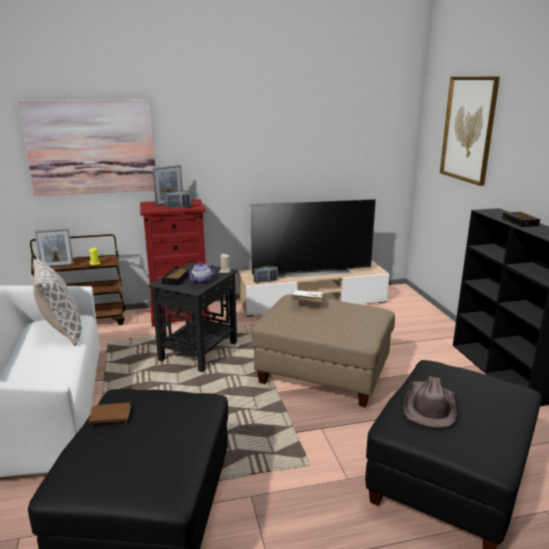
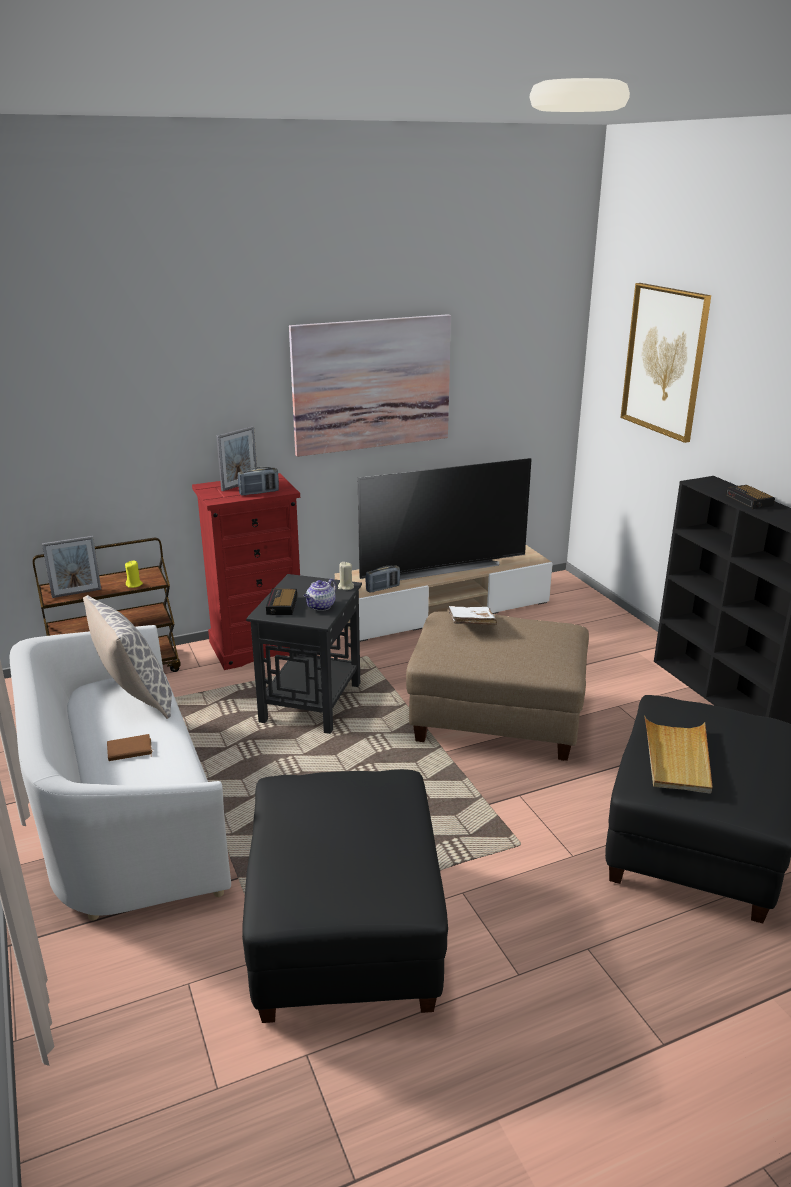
camera: 10 degrees left, 5 degrees up
(91, 147) = (117, 407): picture -> picture (372, 384)
(110, 416) = (290, 815): brown book -> brown book (129, 751)
(429, 406) = (677, 758): brown hat -> beige tray

